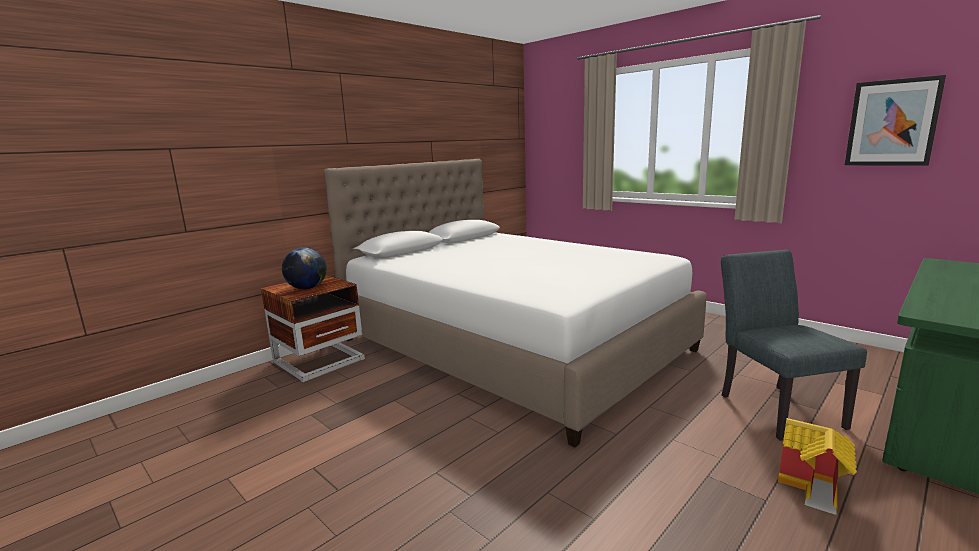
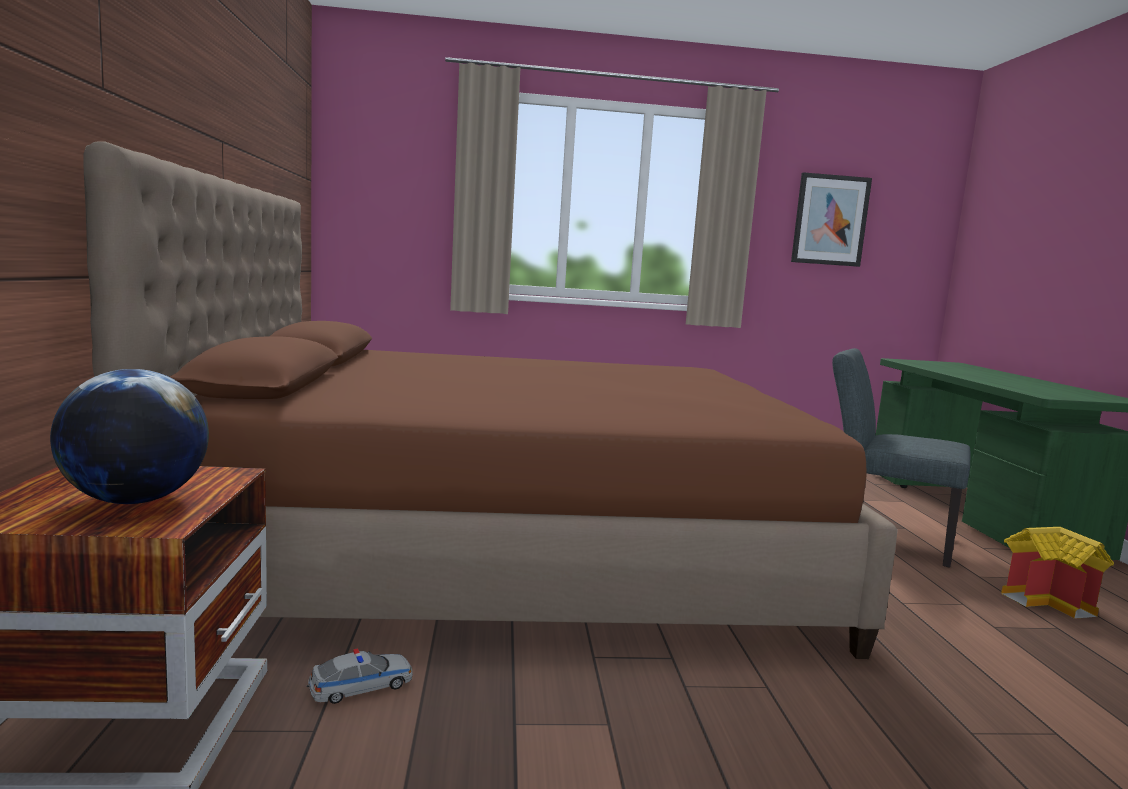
camera: 50 degrees left, 5 degrees down
(377, 372) = (361, 686): none -> toy car
(511, 344) = (506, 549): white bed -> brown bed

